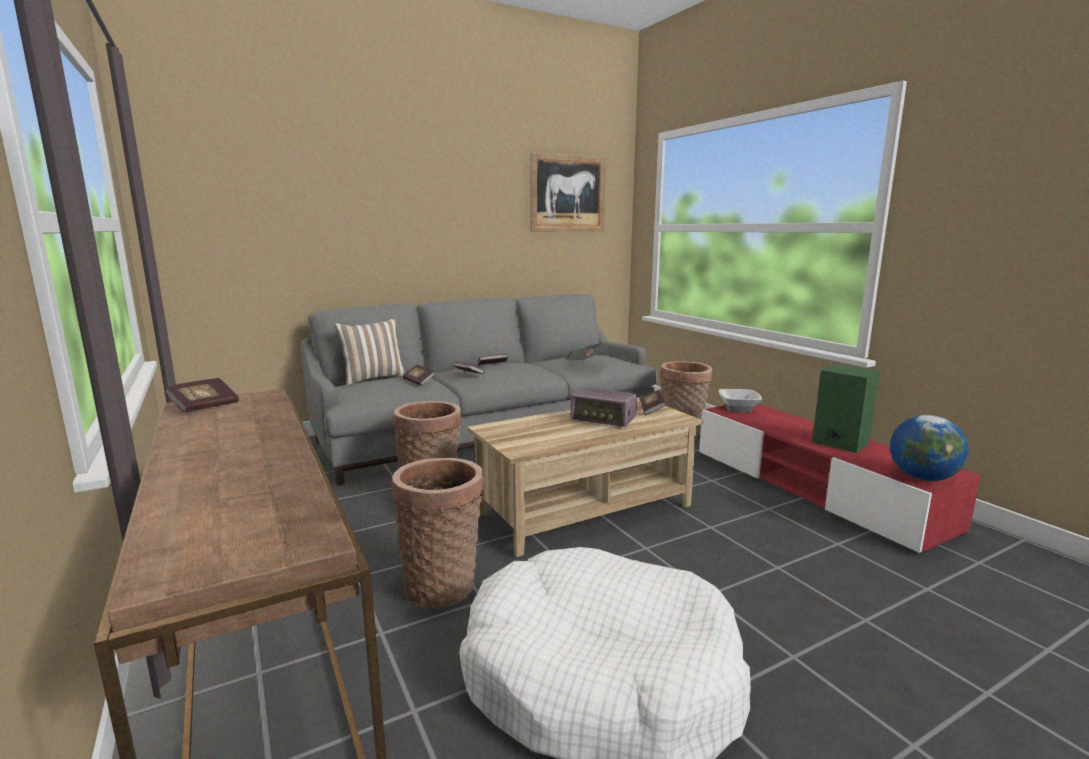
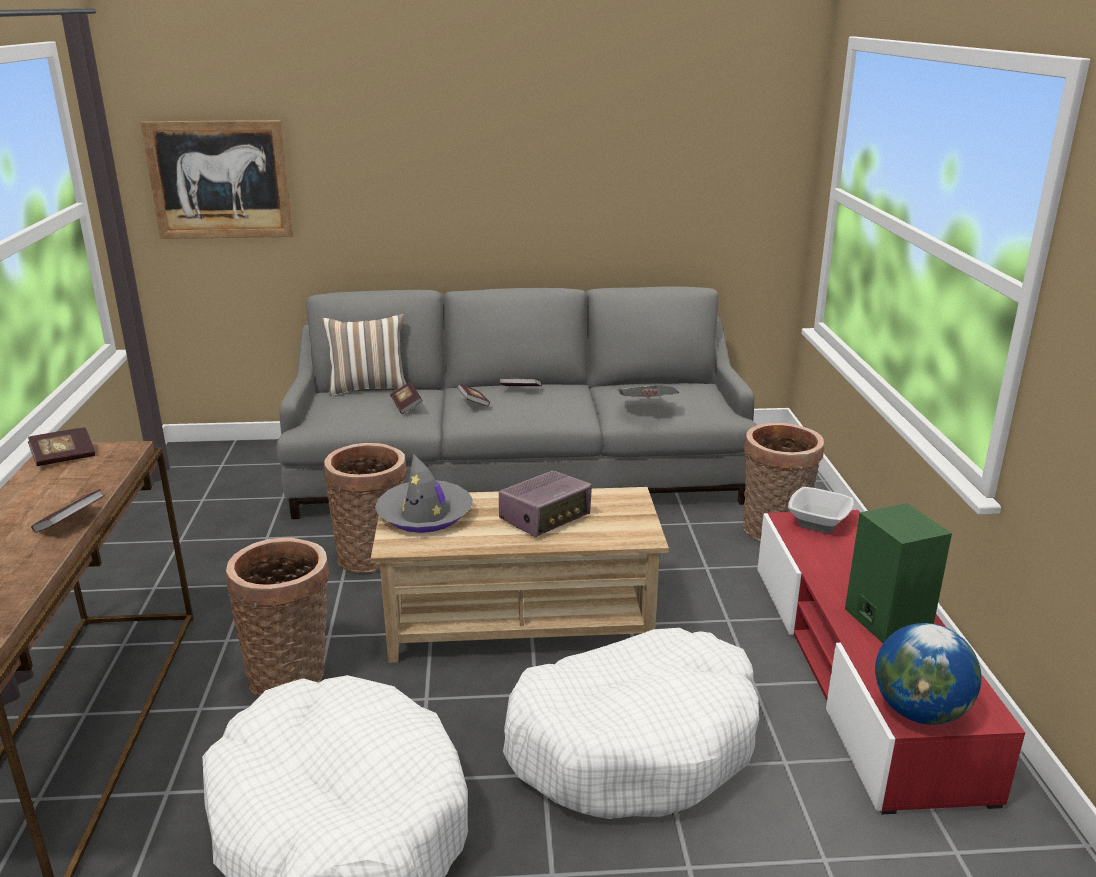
camera: 25 degrees right, 10 degrees up
(517, 431) = (425, 515): none -> grey hat
(567, 193) = (695, 130): picture -> picture (220, 180)
(604, 419) = (545, 518): radio -> radio turned 90 degrees counterclockwise
(651, 410) = (626, 514): book -> book (71, 523)
(742, 558) = (634, 743): none -> white dog bed

